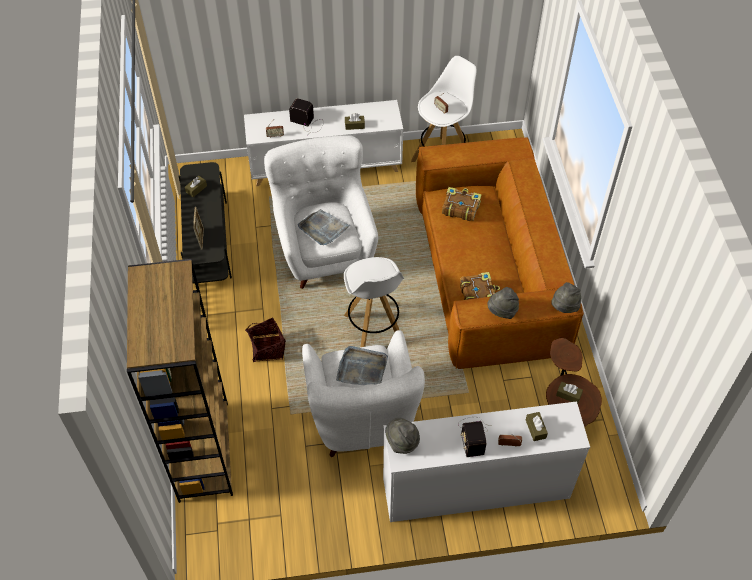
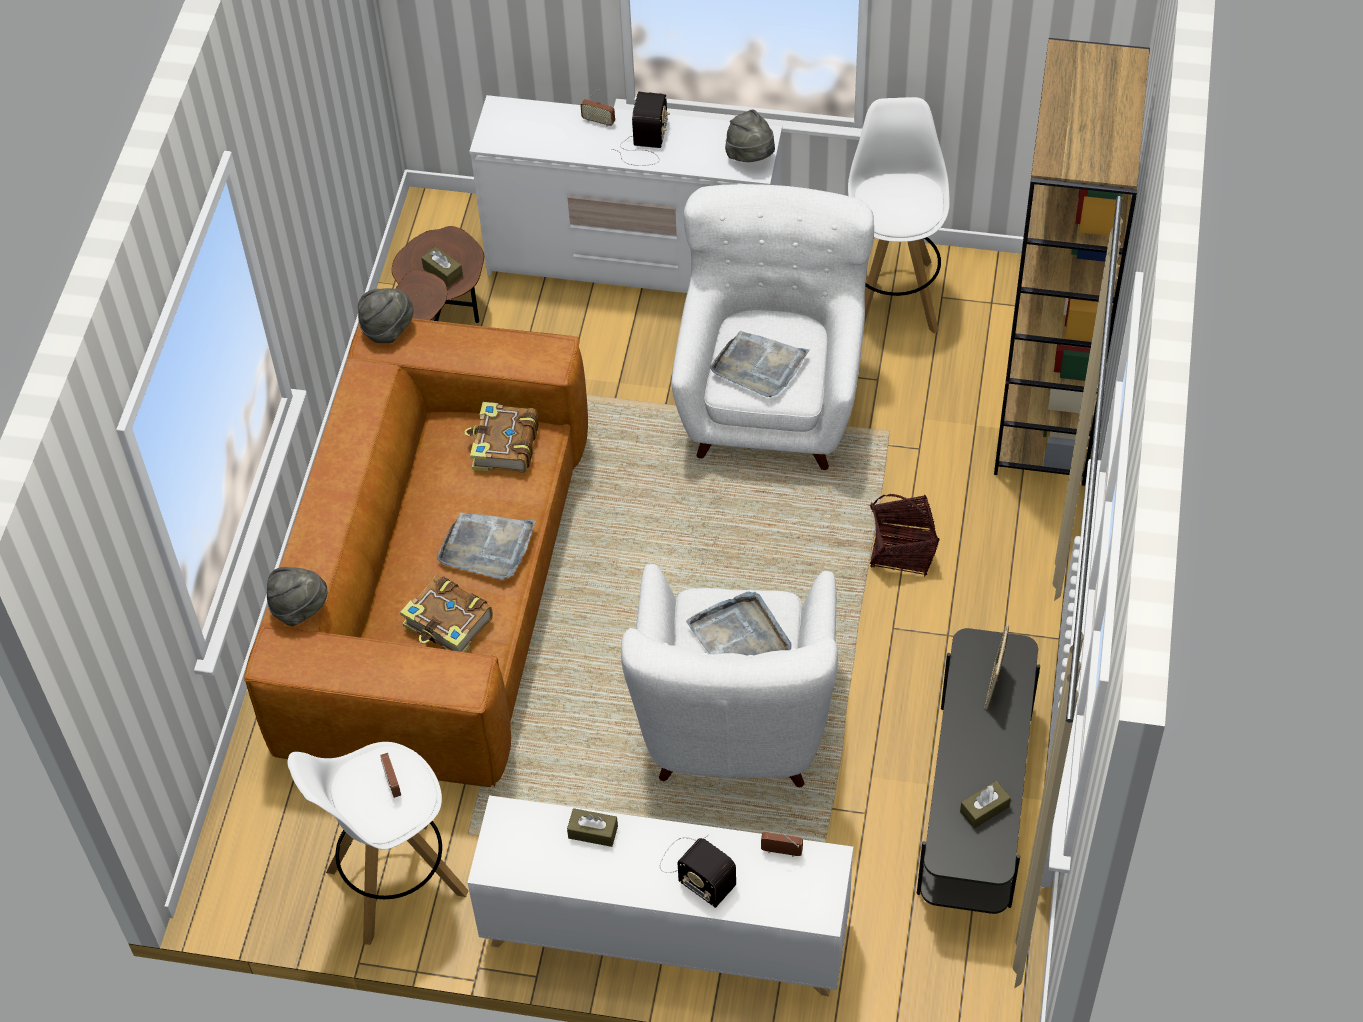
camera: 160 degrees left, 0 degrees up
(374, 330) = (697, 536): white stool -> white stool (892, 295)
(461, 245) = (487, 547): none -> grey tray
(502, 311) = (495, 345): grey hat -> grey hat (300, 608)
(535, 429) = (550, 131): brown tissue box -> none

